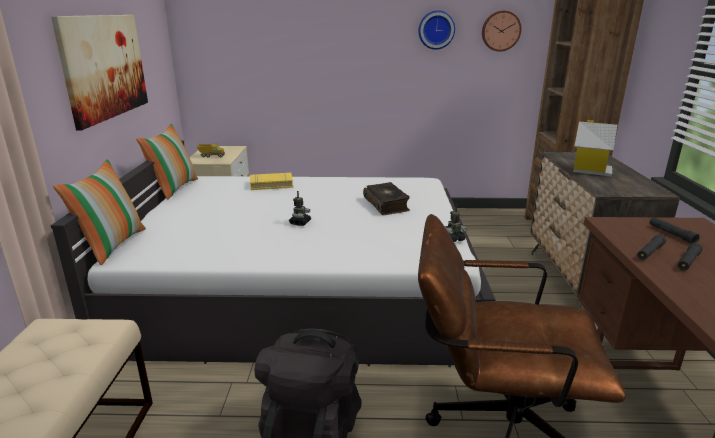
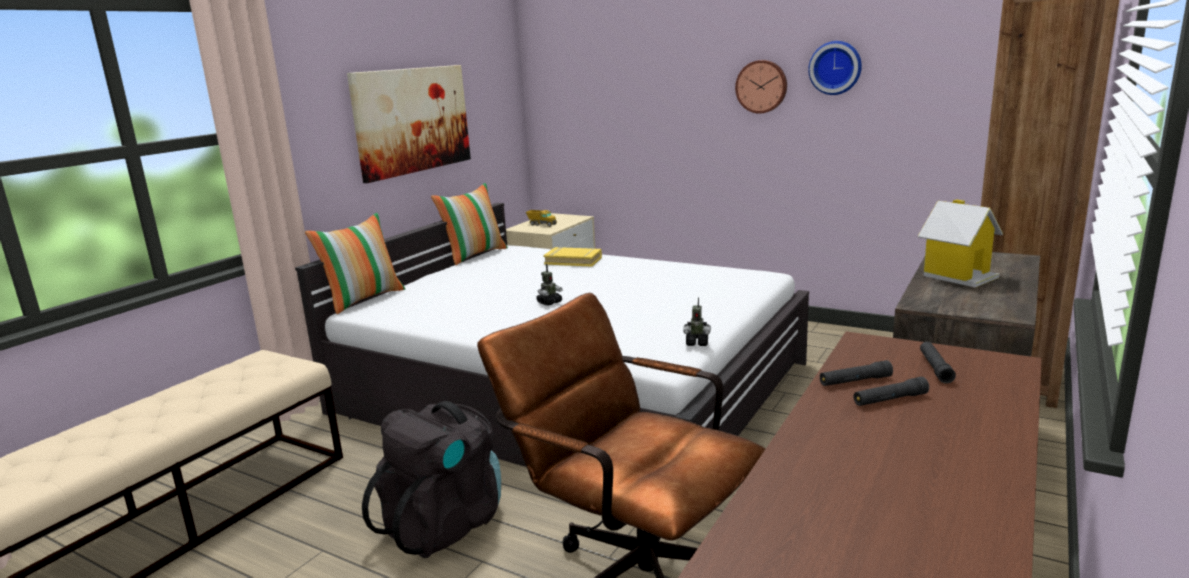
camera: 30 degrees right, 5 degrees down
(387, 205) = (672, 296): book -> none
(500, 31) = (935, 66): wall clock -> wall clock (761, 86)

